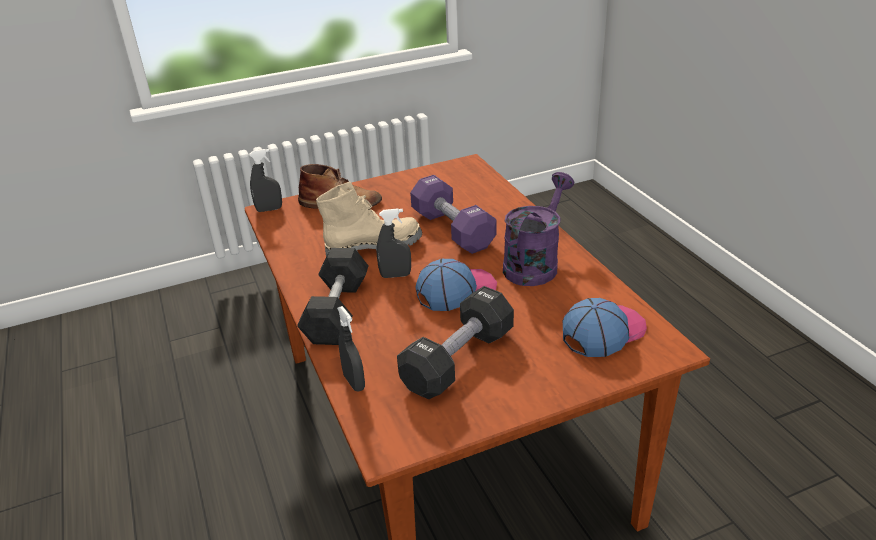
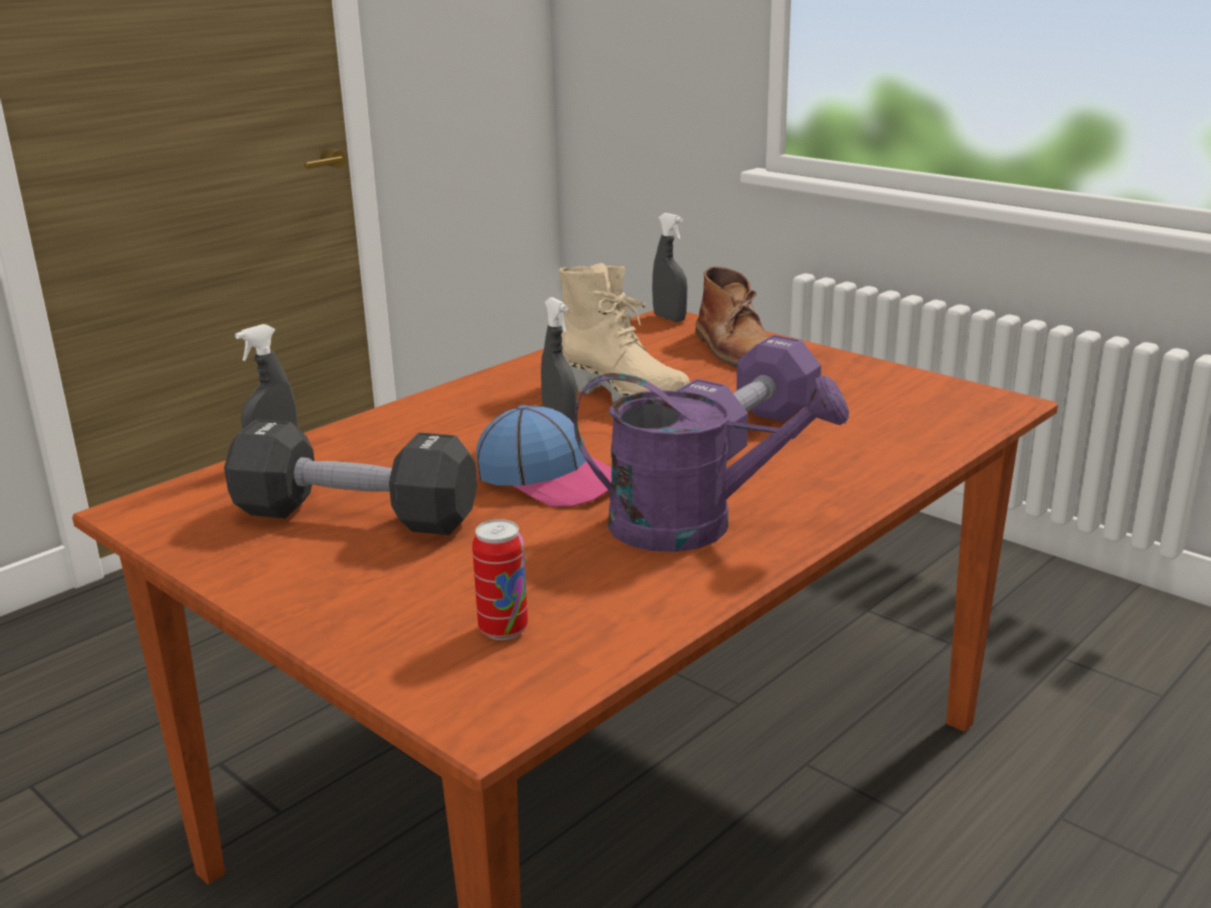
camera: 65 degrees right, 10 degrees down
(337, 311) = (438, 413): grey dumbbell -> none
(603, 332) = (503, 630): cap -> can

